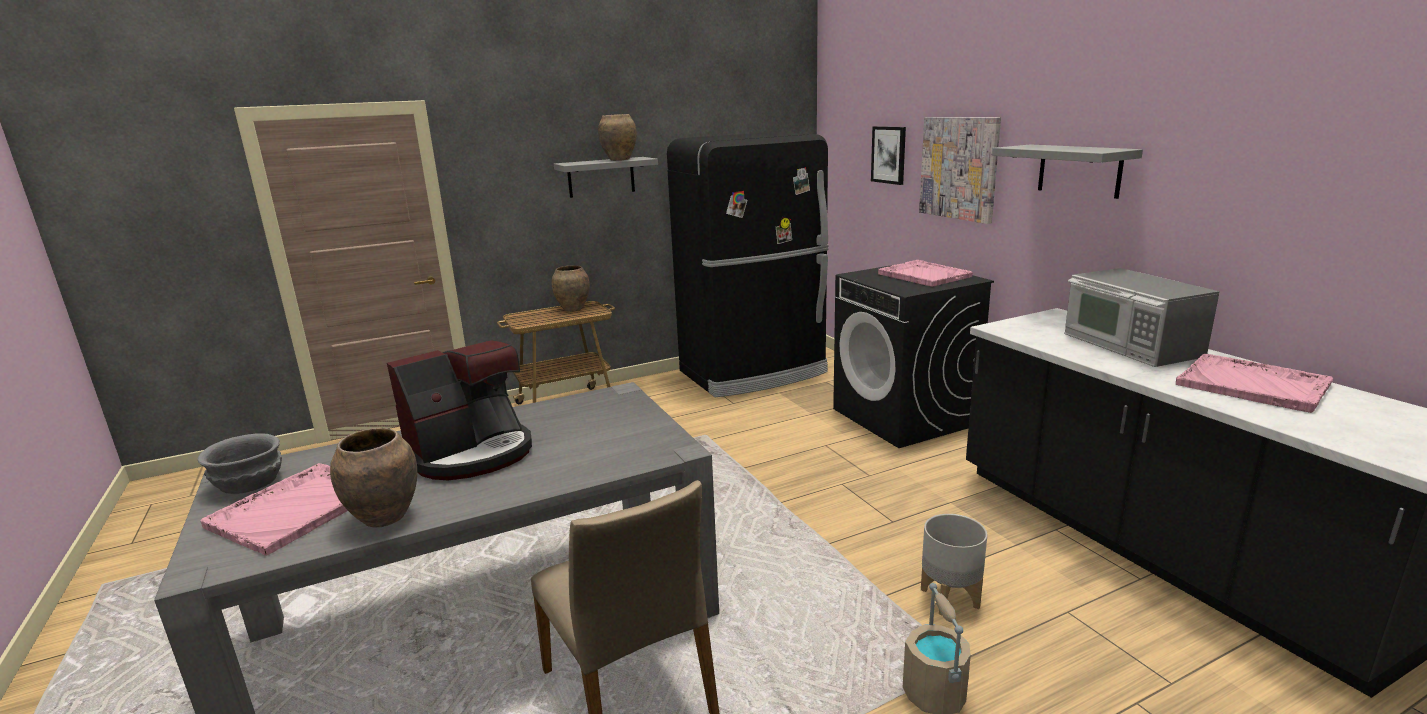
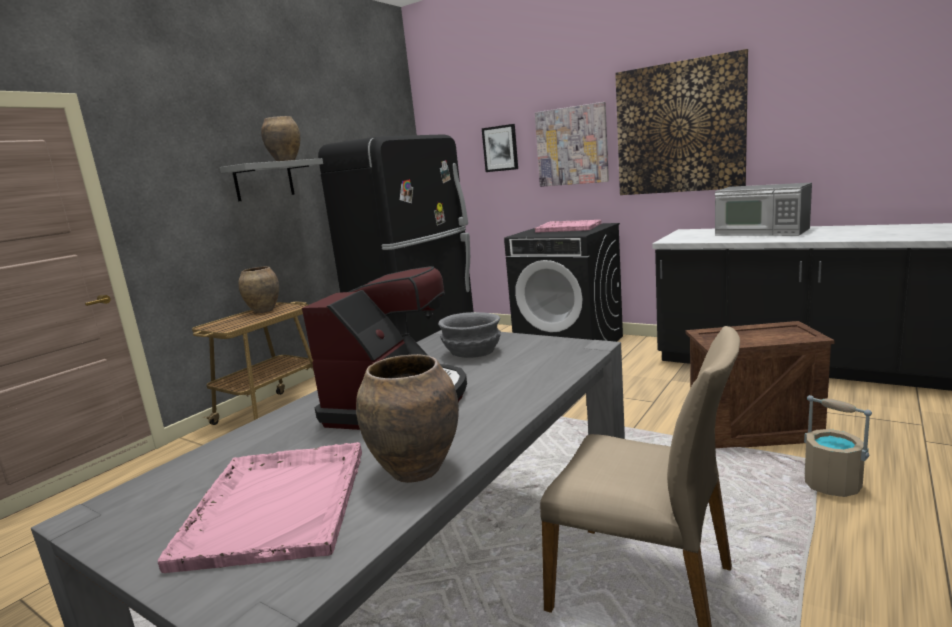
camera: 30 degrees left, 5 degrees down
(249, 482) = (142, 511): grey bowl -> grey bowl (472, 352)
(950, 598) = (754, 429): grey planter -> crate
(1079, 170) = (679, 128): grey shelf -> picture
(1253, 385) = (862, 231): pink tray -> none

